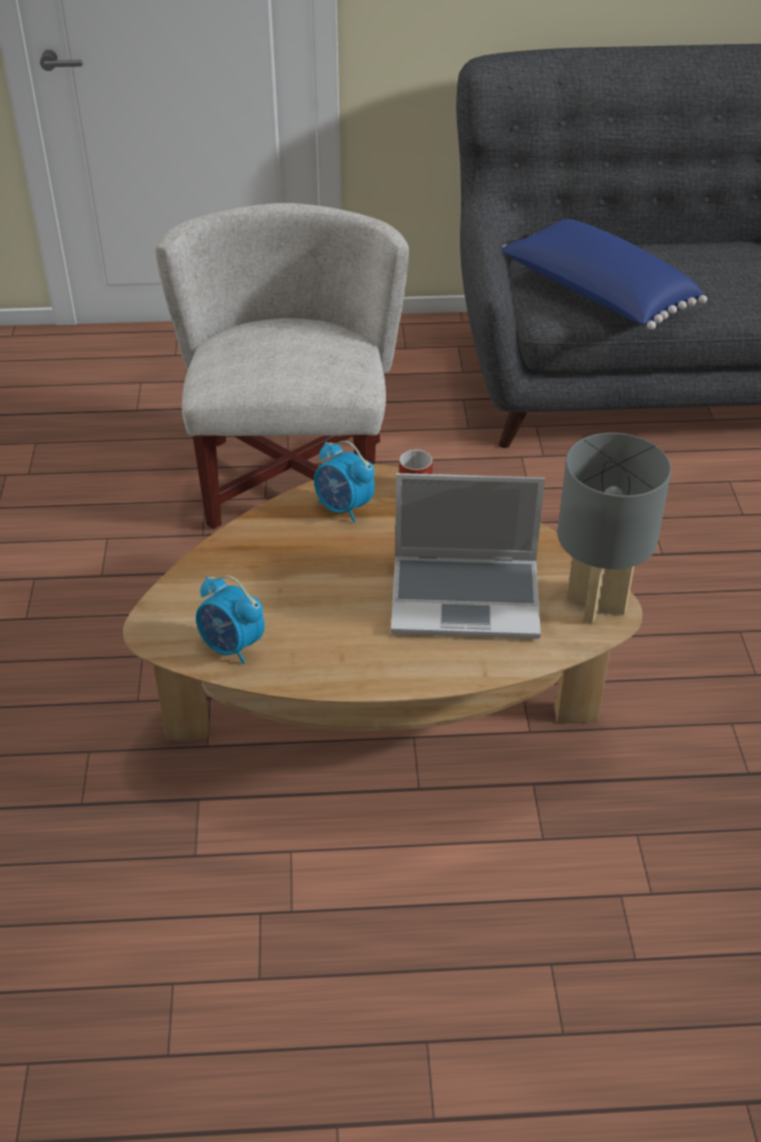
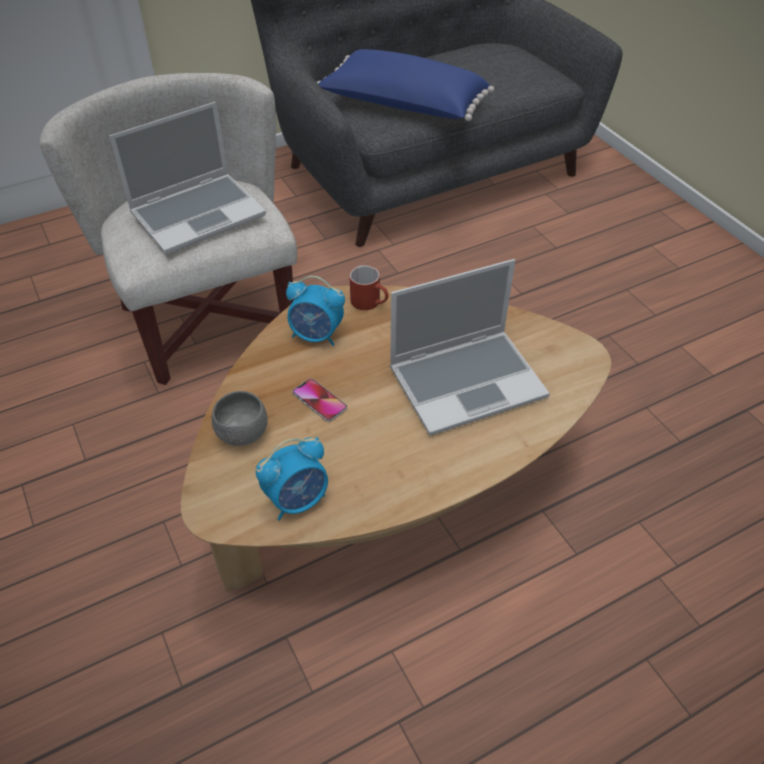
camera: 25 degrees left, 5 degrees up
(217, 574) = (242, 434): none -> grey bowl
(232, 646) = (298, 500): alarm clock -> alarm clock turned 45 degrees counterclockwise
(293, 355) = (199, 214): none -> laptop
(307, 568) = (319, 401): none -> phone
(595, 604) = (567, 353): grey table lamp -> none

